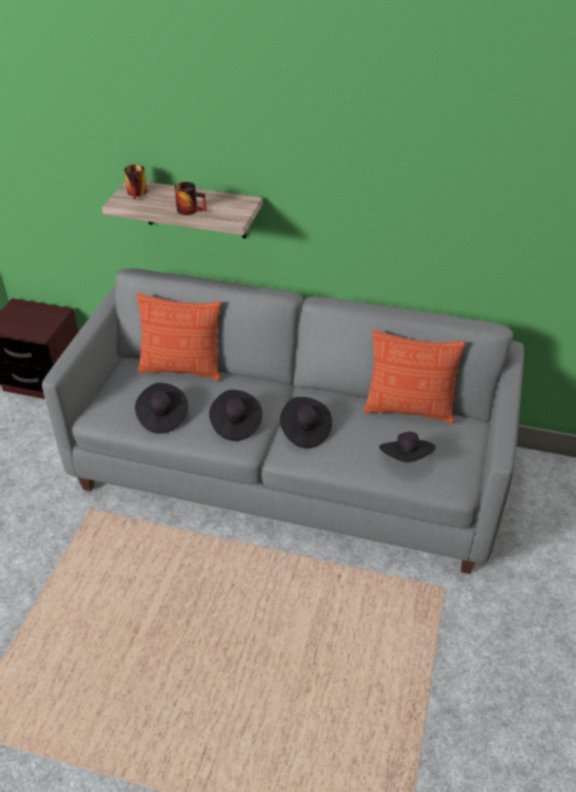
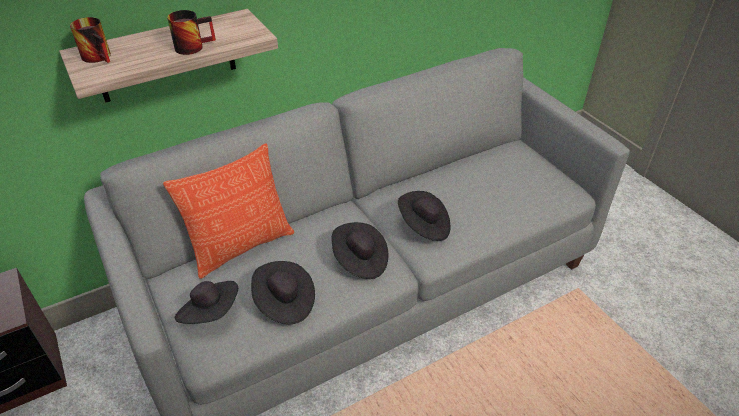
camera: 45 degrees left, 0 degrees up
(406, 458) = (520, 195): black hat -> black hat (211, 313)
(409, 410) = (469, 160): orange pillow -> none

